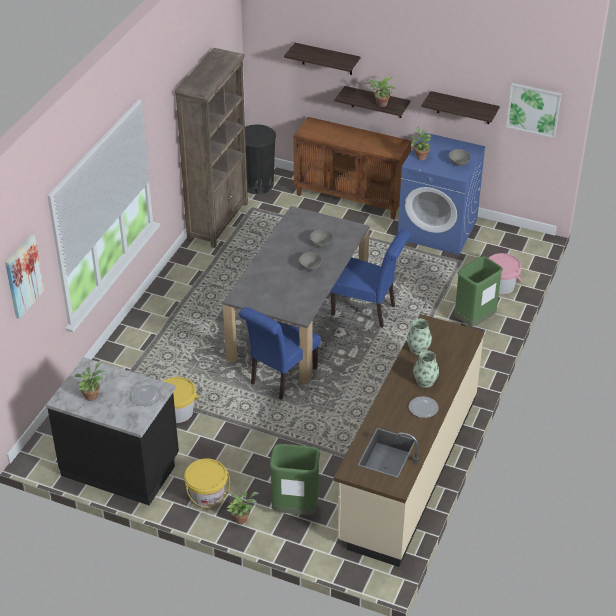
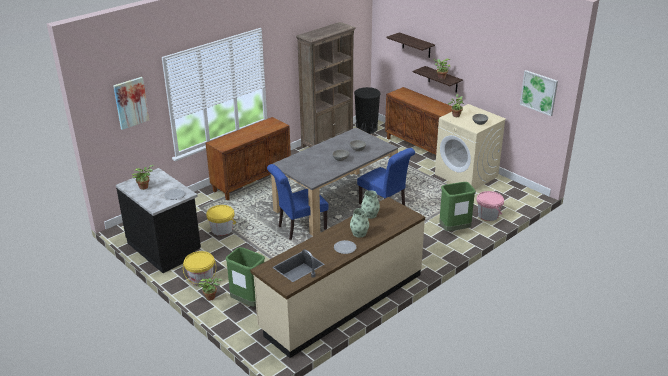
camera: 25 degrees right, 10 degrees down
(160, 320) = (252, 181): none -> brown cabinet
(438, 229) = (466, 175): blue washing machine -> beige washing machine
(463, 108) = (494, 88): shelf -> none

